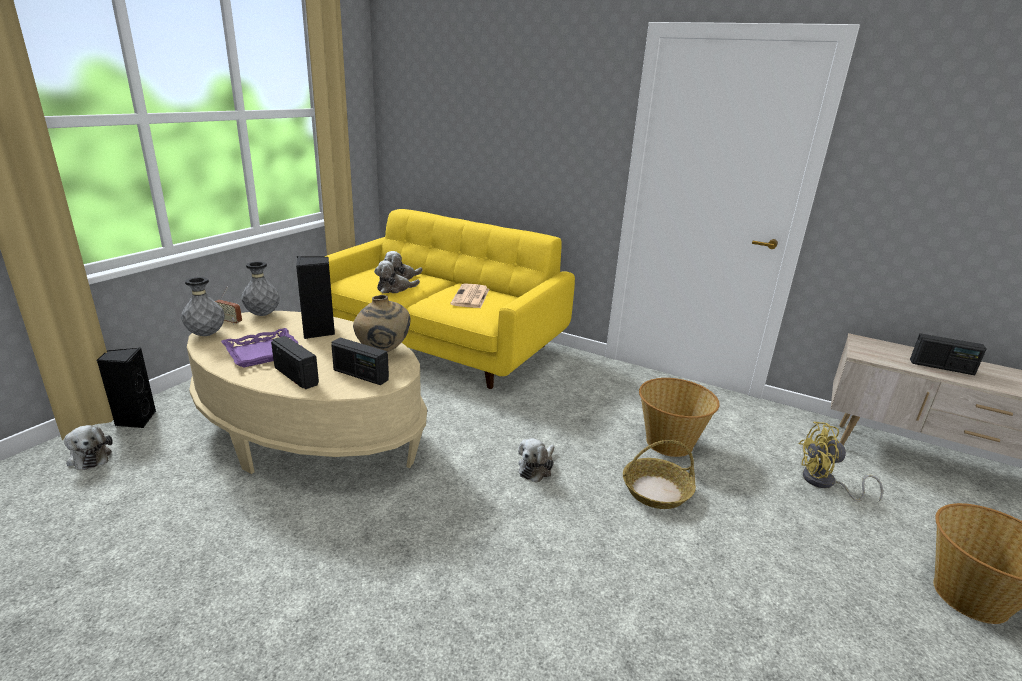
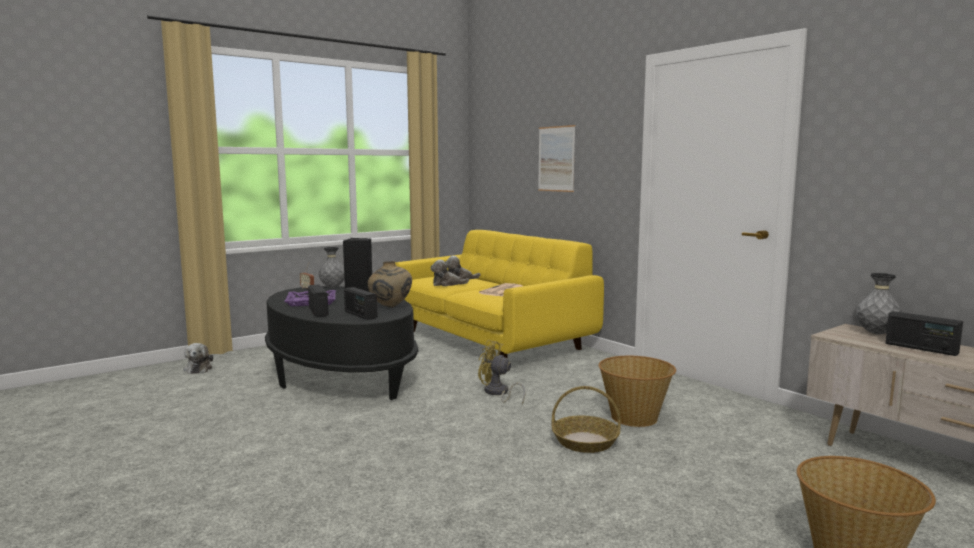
camera: 25 degrees right, 15 degrees down
(135, 420) = (238, 356): black speaker -> none
(206, 334) = (286, 293): grey vase -> grey vase (876, 333)
(310, 432) = (340, 375): beige coffee table -> black coffee table
(511, 133) = (556, 159): none -> picture
(536, 468) = (492, 414): plush toy -> none
(825, 483) = (776, 464): yellow fan -> yellow fan (498, 393)

